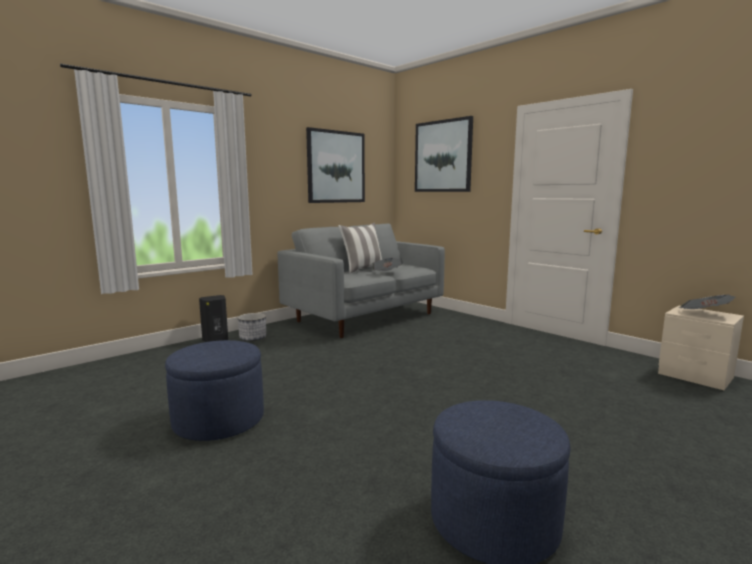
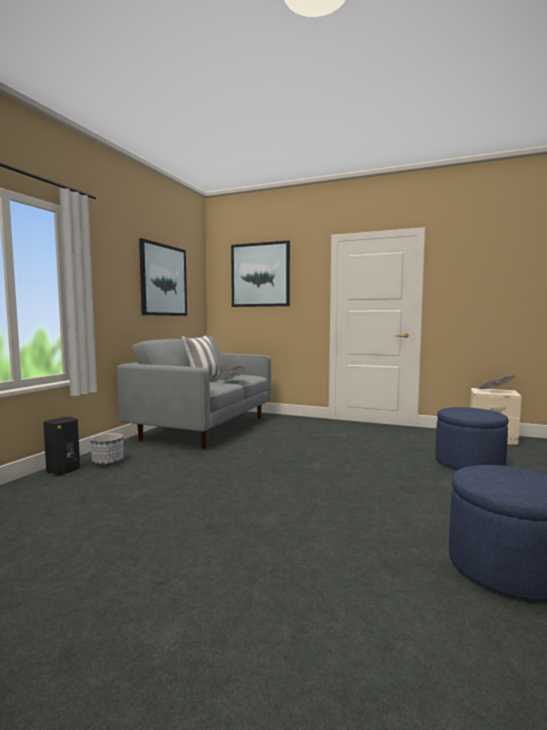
camera: 25 degrees left, 5 degrees down
(219, 420) = (170, 549): blue ottoman -> blue ottoman (469, 463)

